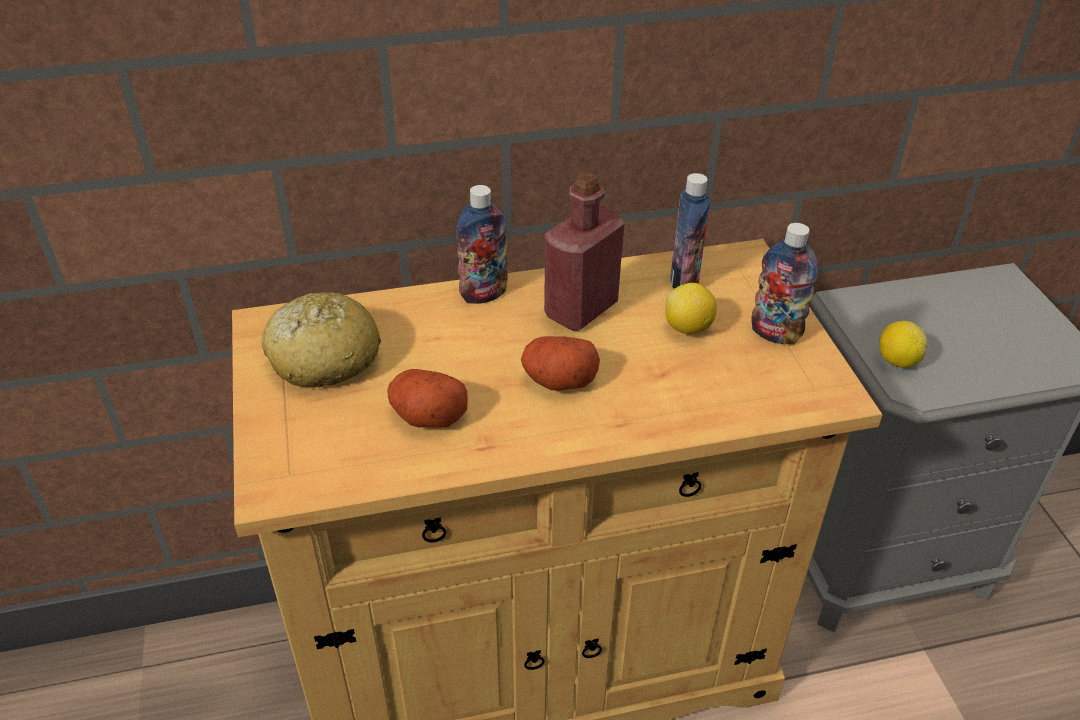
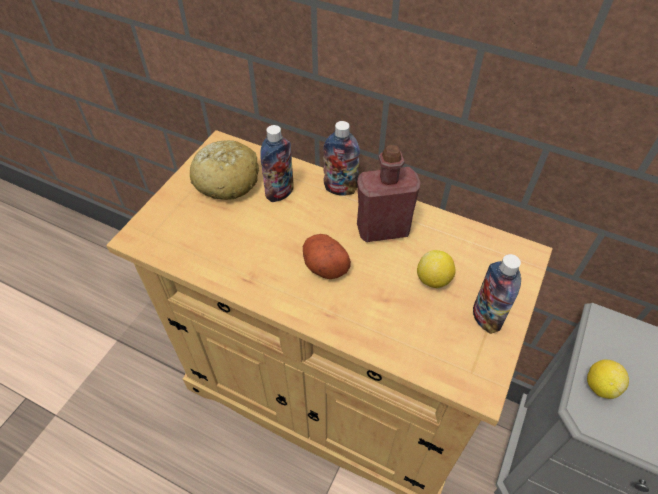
camera: 40 degrees right, 10 degrees up
(427, 415) = (239, 243): potato -> none
(684, 281) = (465, 247): bottle -> bottle (280, 193)

